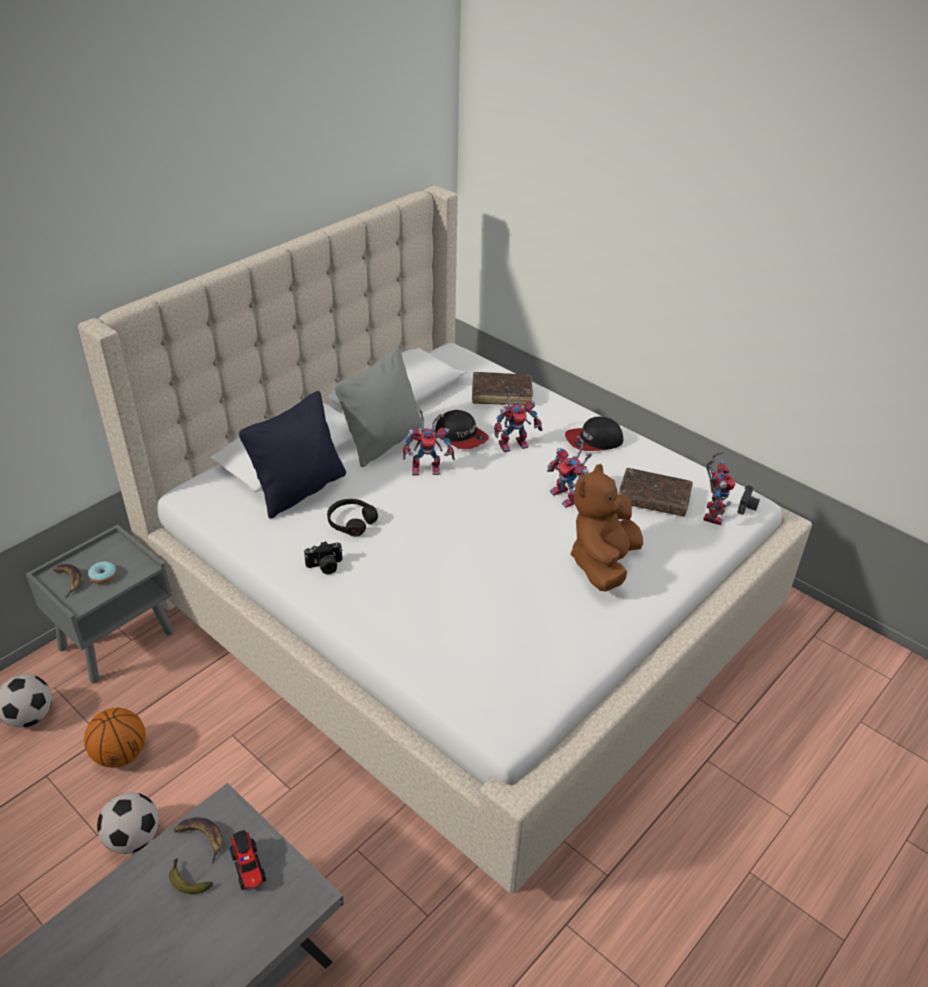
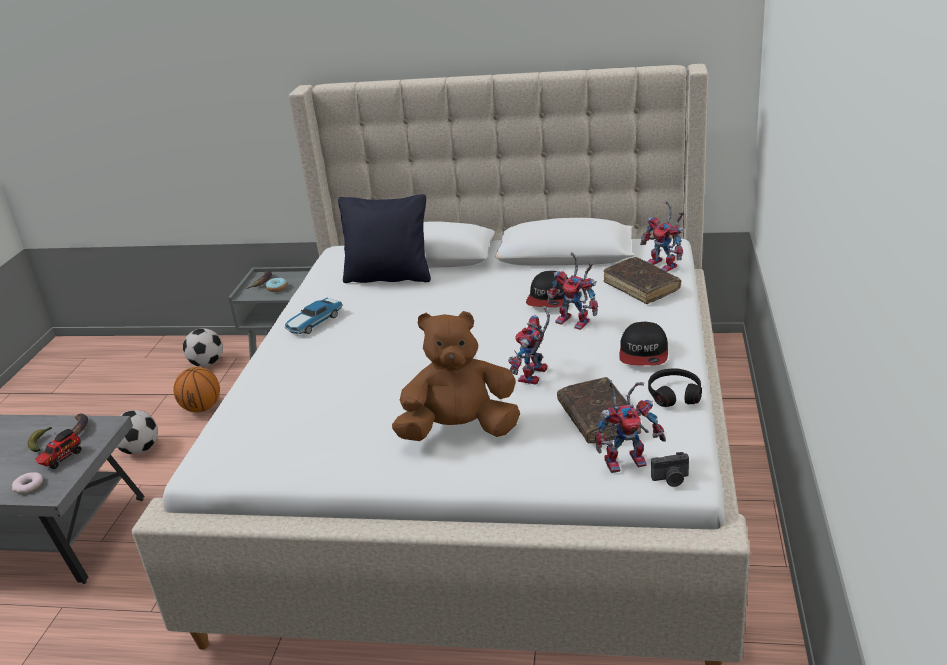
camera: 60 degrees right, 10 degrees down
(273, 913) = (28, 485): none -> donut
(325, 566) = (314, 323): camera -> toy car
(351, 522) = (375, 308): black headphones -> black headphones (674, 394)
(383, 441) = (492, 276): grey pillow -> none
(428, 468) = (484, 305): toy robot -> toy robot (665, 265)
(593, 441) = (644, 353): cap -> cap turned 120 degrees counterclockwise

